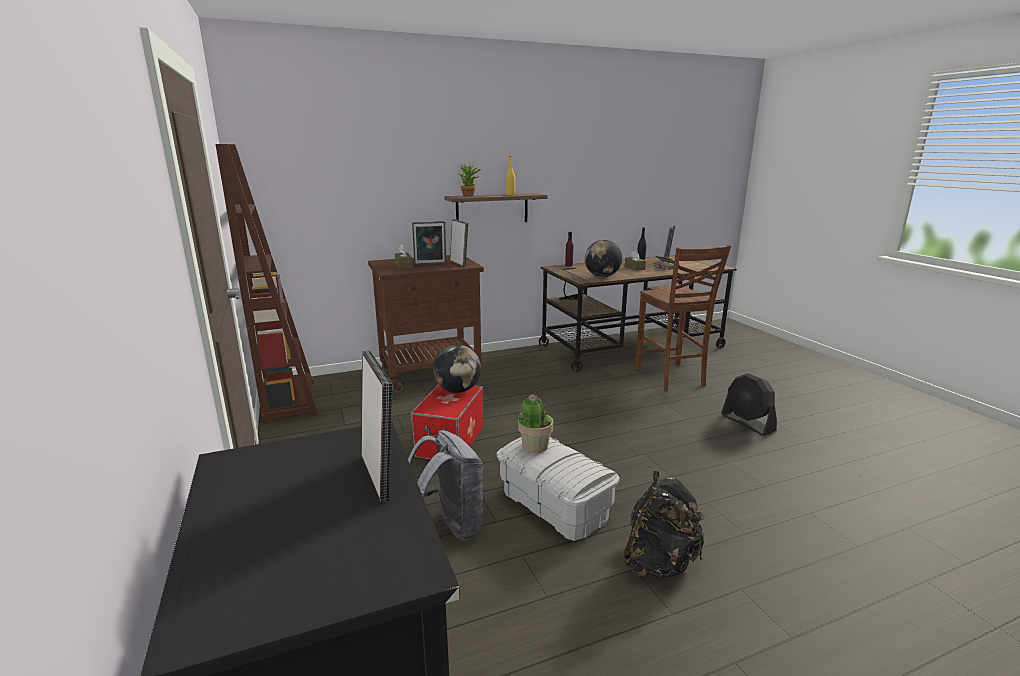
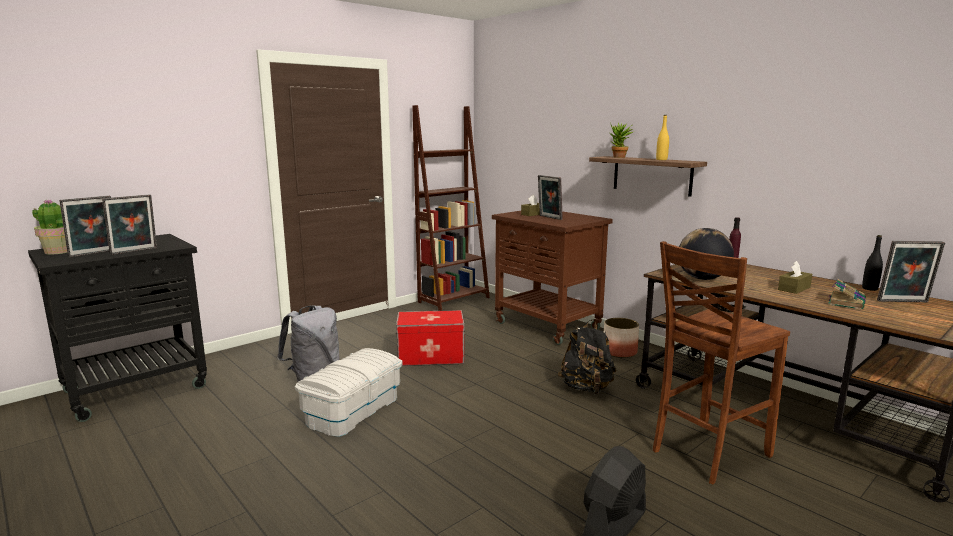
camera: 70 degrees right, 5 degrees down
(458, 390) = (447, 317): globe -> none
(459, 263) = (566, 222): picture frame -> picture frame (94, 254)
(511, 362) = (620, 352): none -> planter
(534, 446) = (363, 356): potted plant -> potted plant (58, 251)
(659, 562) = (281, 466): black backpack -> black backpack (586, 389)

